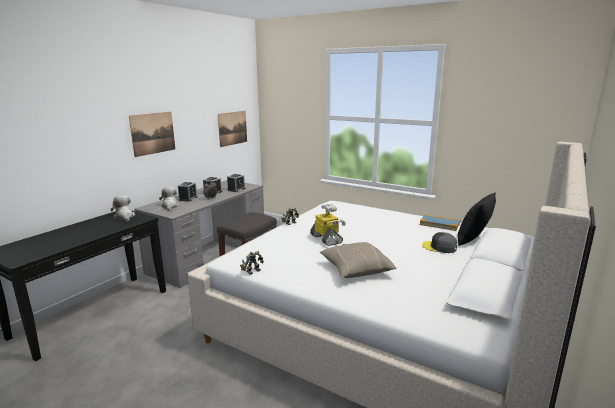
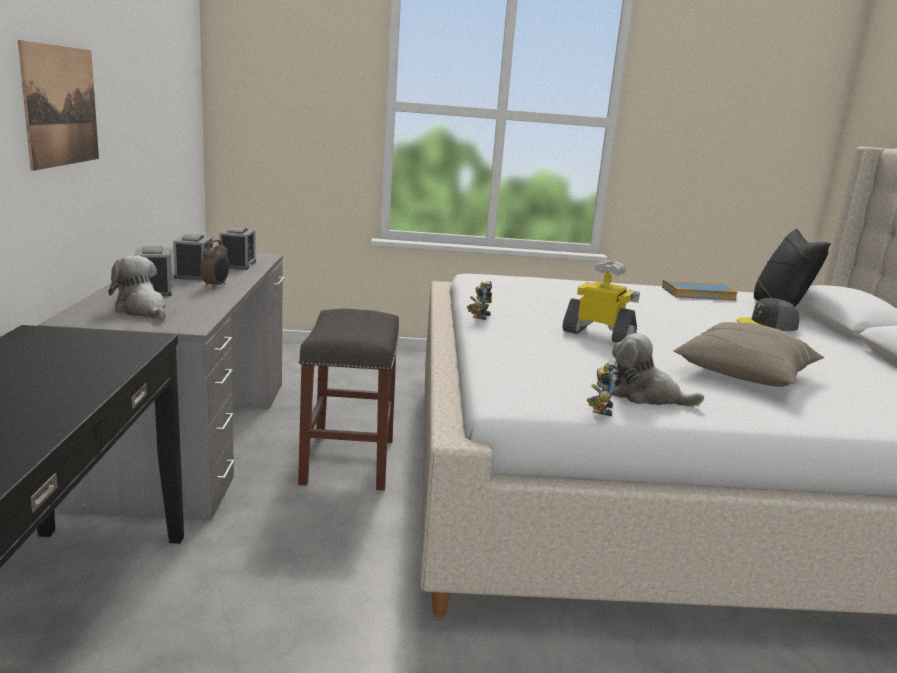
camera: 35 degrees left, 0 degrees up
(124, 217) = (74, 344): plush toy -> plush toy (646, 396)
(232, 128) = (174, 120): picture -> none

